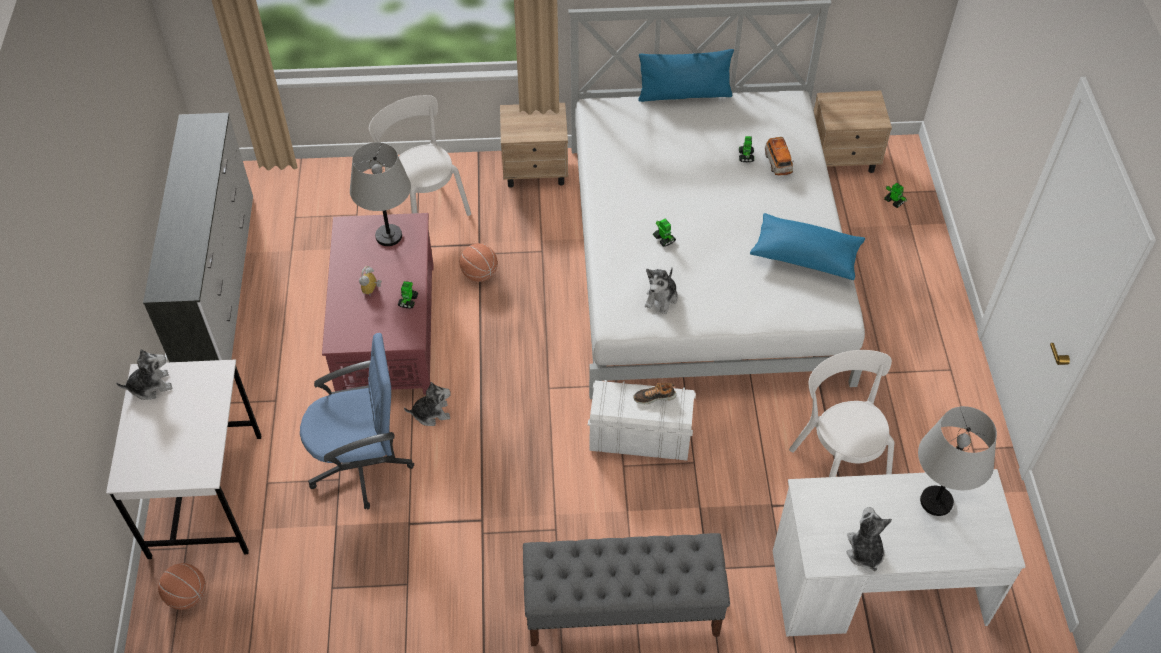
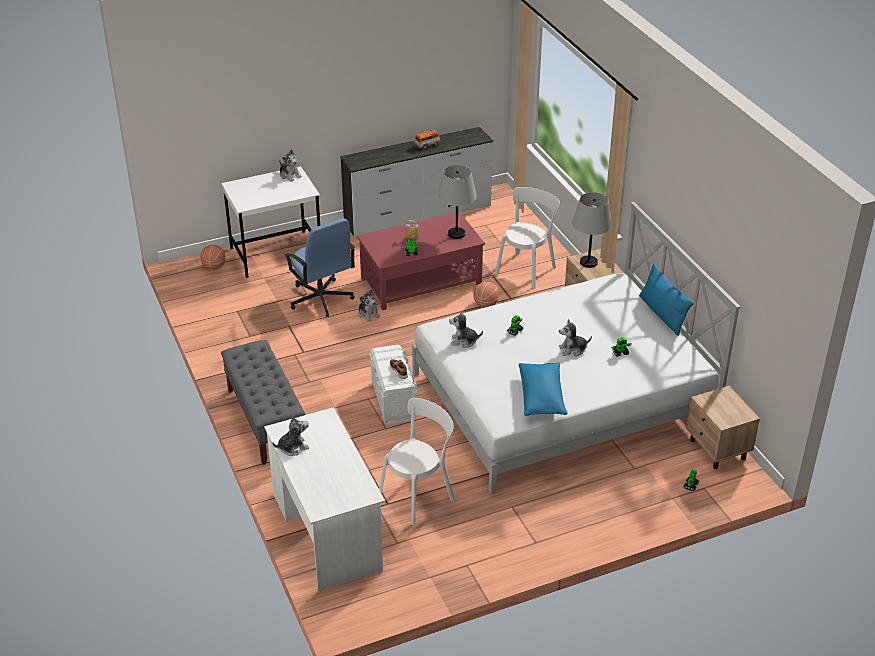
camera: 70 degrees right, 15 degrees down
(722, 196) = (573, 349): none -> plush toy
(777, 163) = (623, 368): toy car -> toy car (426, 145)
(936, 502) = (344, 474): grey table lamp -> grey table lamp (588, 262)

